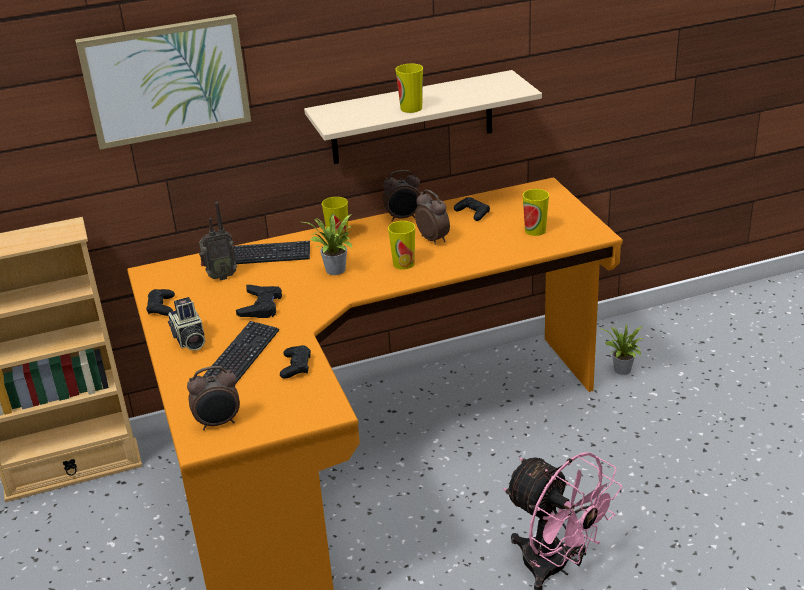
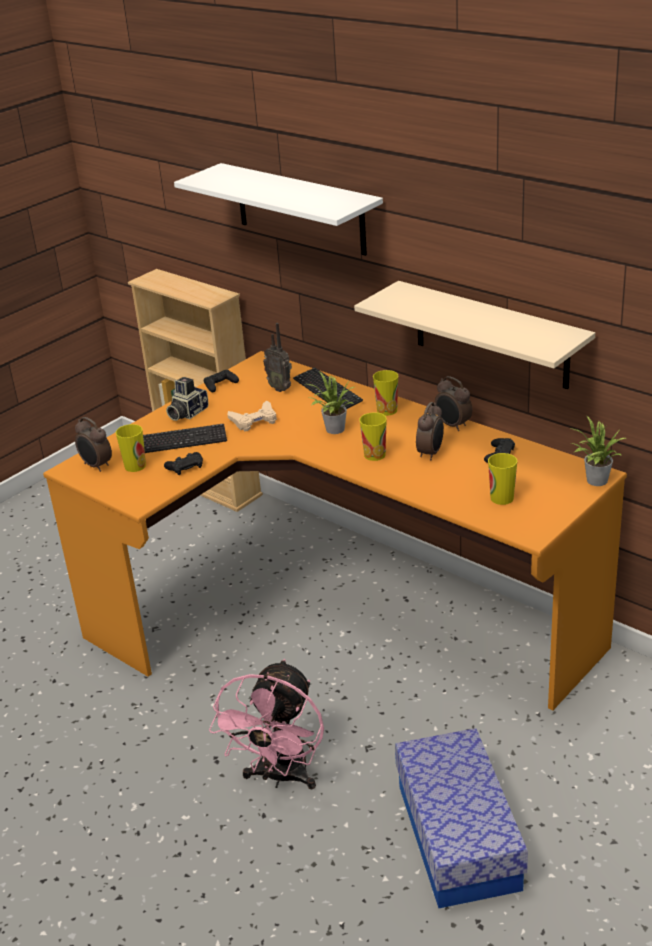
camera: 60 degrees right, 0 degrees up
(166, 80) = (300, 209): picture -> white shelf
(261, 306) = (254, 420): black game controller -> beige game controller
(411, 108) = (445, 319): cup -> cup (135, 466)
(622, 371) = (606, 720): potted plant -> potted plant (594, 481)
(693, 489) = (458, 836): none -> storage box

